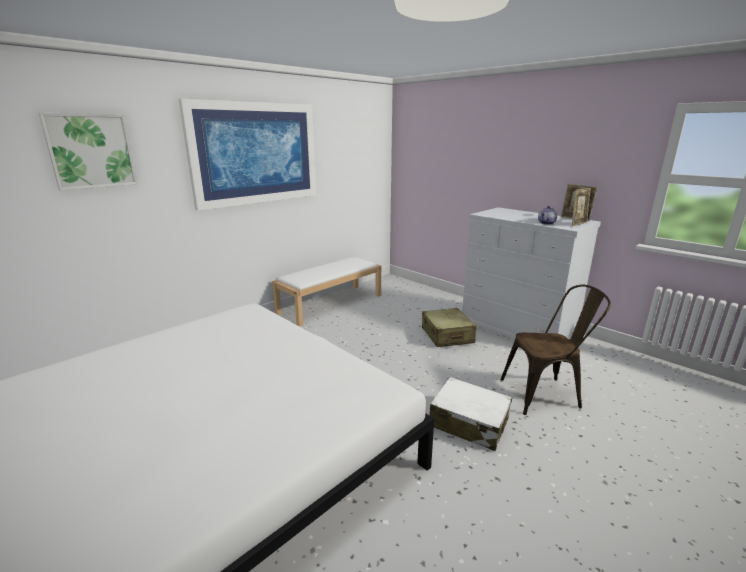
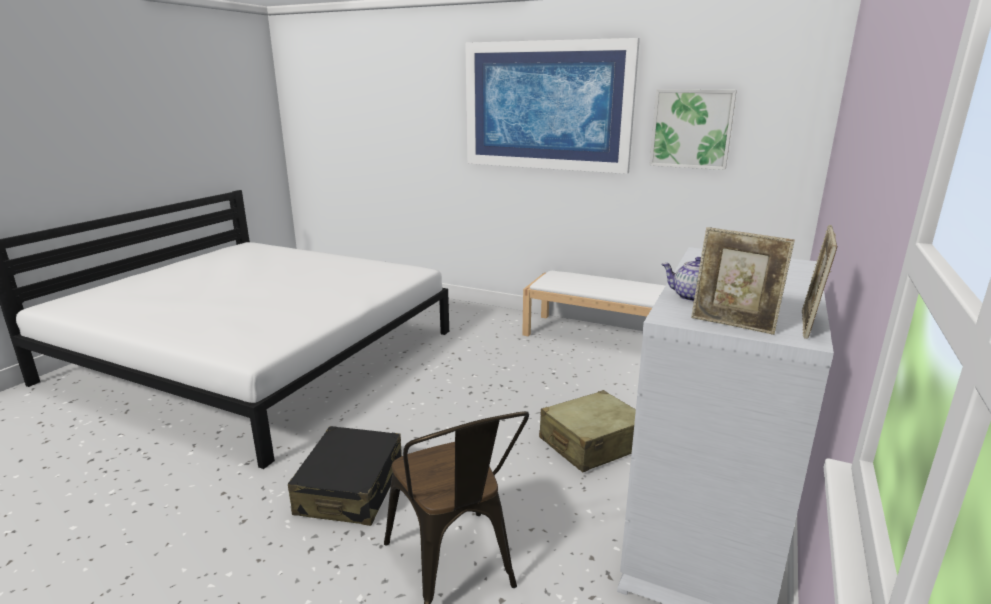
camera: 70 degrees right, 0 degrees up
(91, 151) = (395, 94): picture -> picture (691, 129)
(468, 423) = (351, 489): white suitcase -> black suitcase

